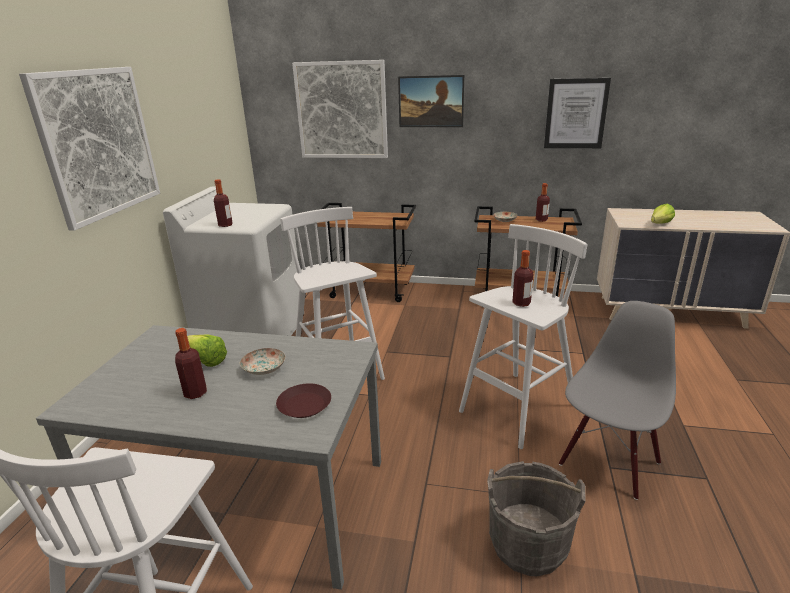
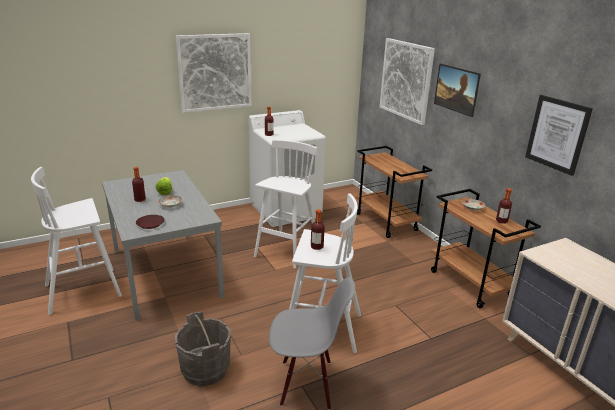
camera: 50 degrees right, 0 degrees up
(657, 225) = (559, 268): lettuce -> none

